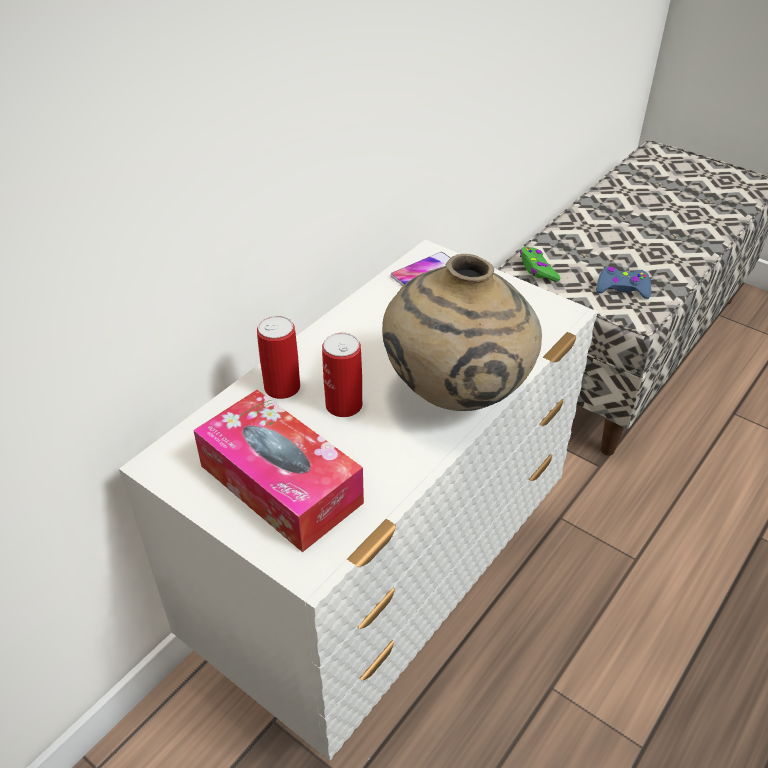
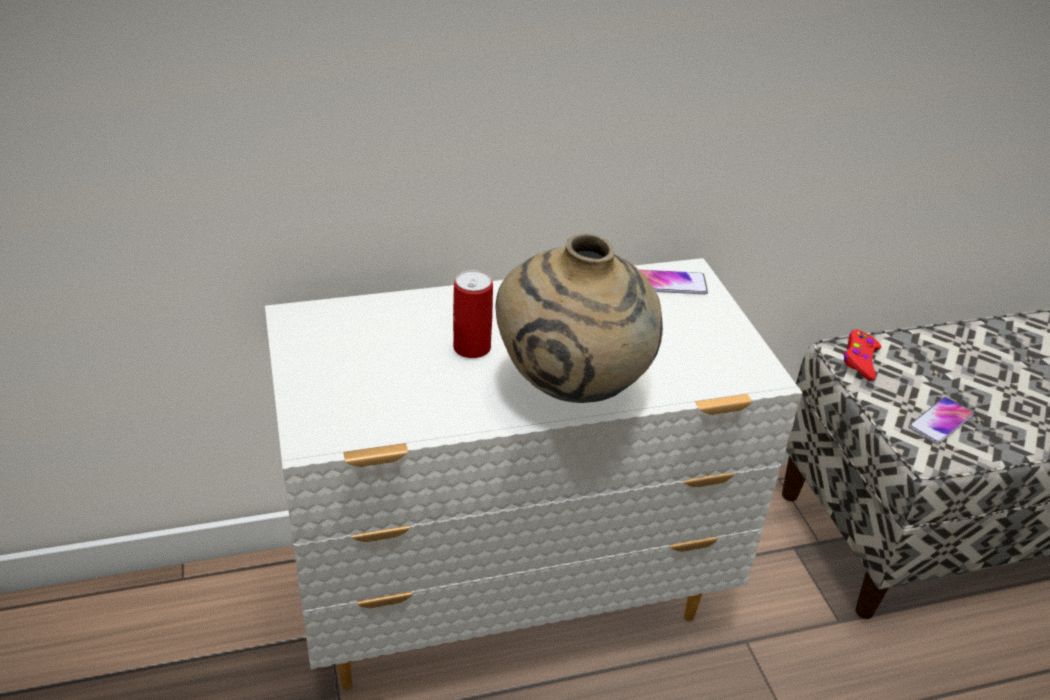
camera: 35 degrees right, 5 degrees down
(280, 484) = (358, 375): tissue box -> none
(282, 387) = (440, 311): can -> none
(537, 269) = (860, 360): green game controller -> red game controller
(622, 288) = (940, 421): blue game controller -> phone

